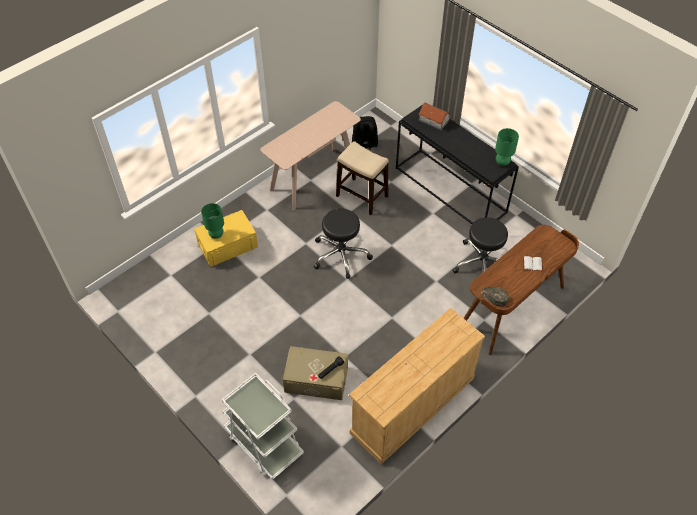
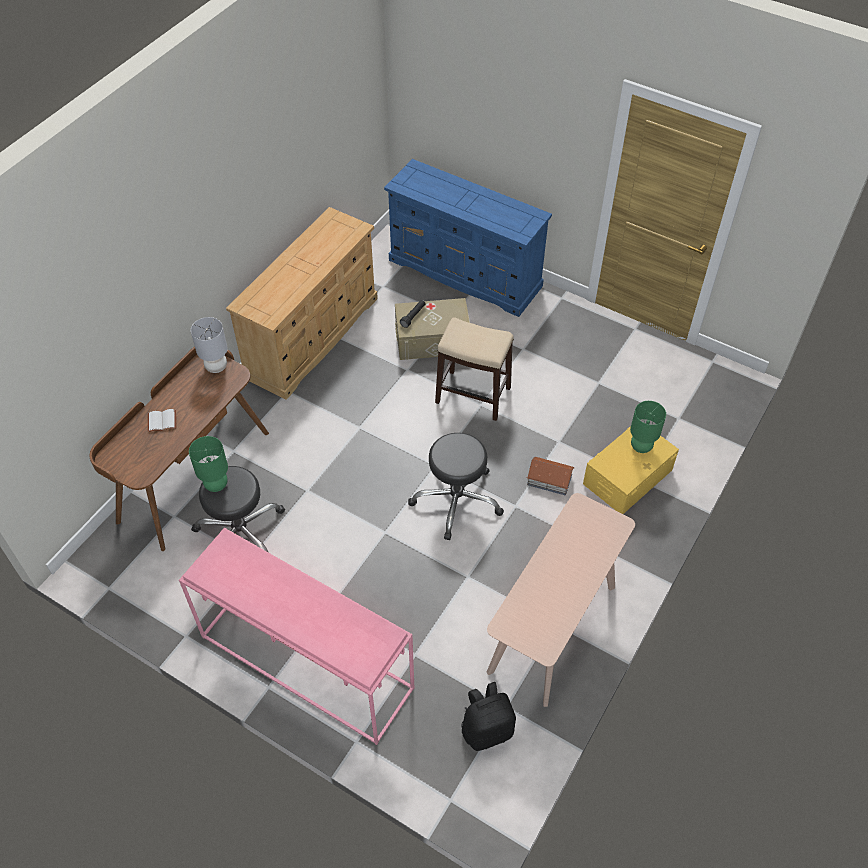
camera: 165 degrees right, 0 degrees up
(264, 443) = (465, 273): white cart -> blue dresser
(362, 196) = (456, 611): stool -> stool (472, 395)
(433, 120) = (344, 642): toy house -> toy house (550, 480)
(451, 190) = (304, 662): black console table -> pink console table
(494, 297) = (216, 367): green cap -> grey table lamp
(502, 162) = (208, 573): green table lamp -> green table lamp (216, 485)

